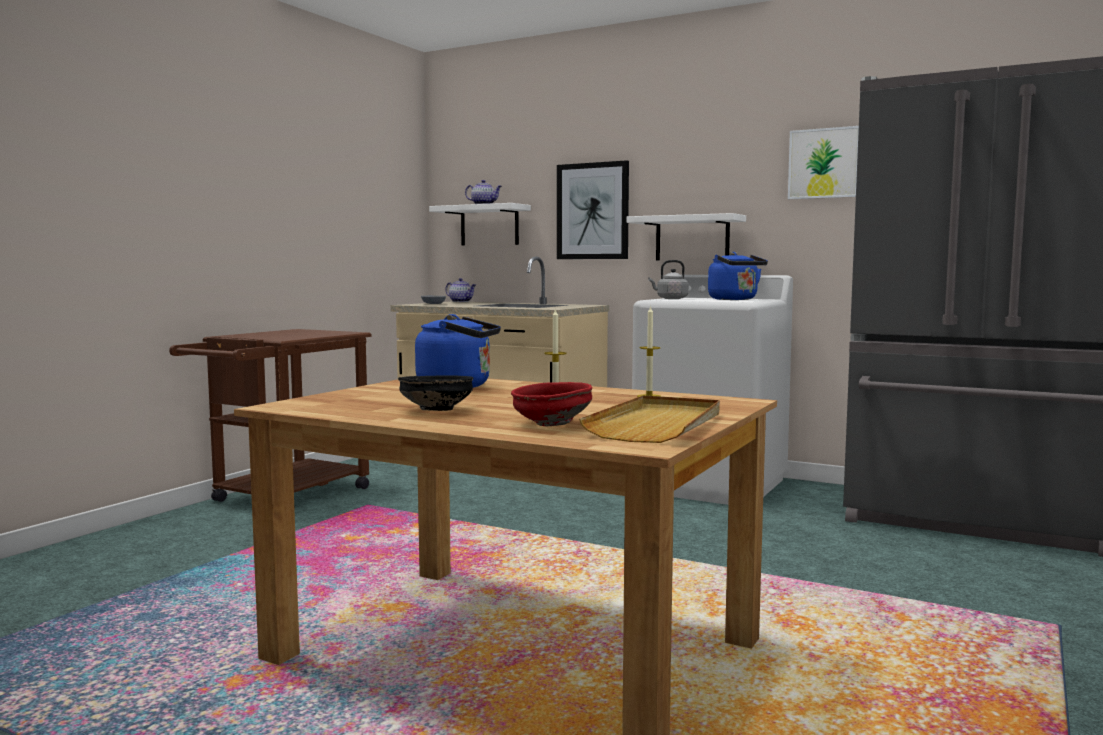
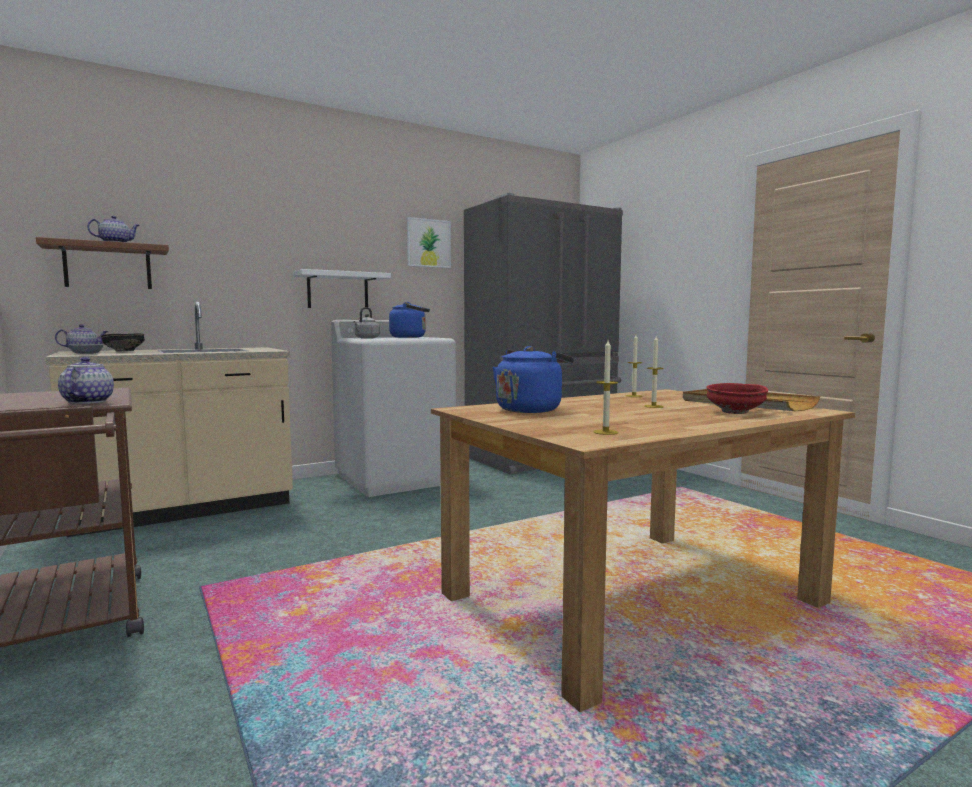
camera: 60 degrees left, 0 degrees up
(274, 337) = (87, 402): none -> teapot
(335, 406) = (605, 432): none -> candle
(437, 410) = (654, 420): black bowl -> black bowl (124, 351)
(489, 225) = (108, 266): white shelf -> brown shelf
(593, 211) = (242, 261): picture -> none

